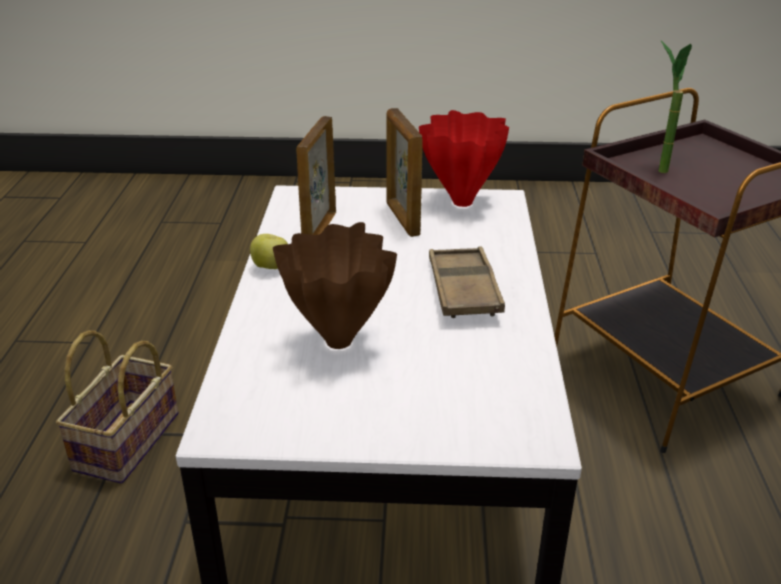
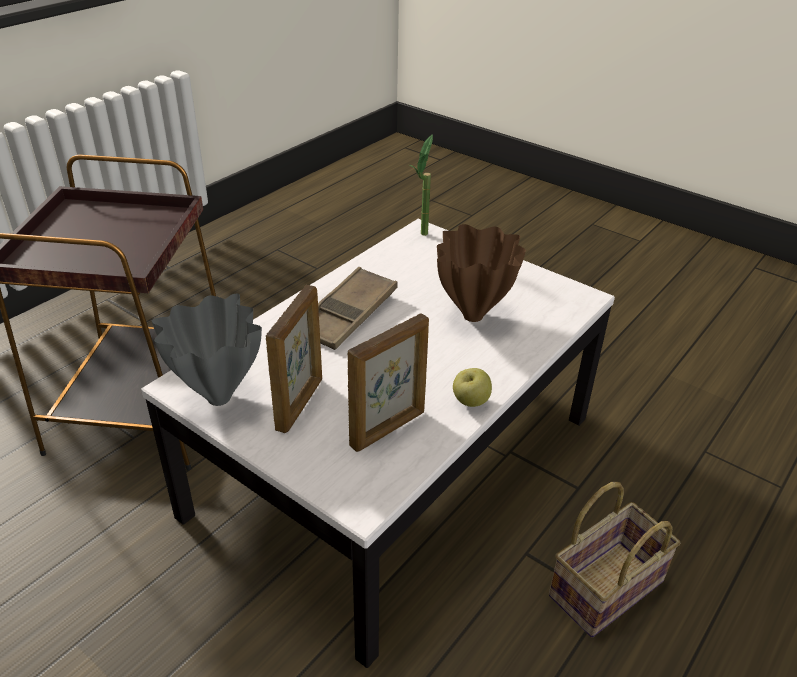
camera: 145 degrees left, 5 degrees up
(462, 201) = (218, 399): red vase -> grey vase
(657, 167) = (113, 258): potted plant -> potted plant (422, 237)

